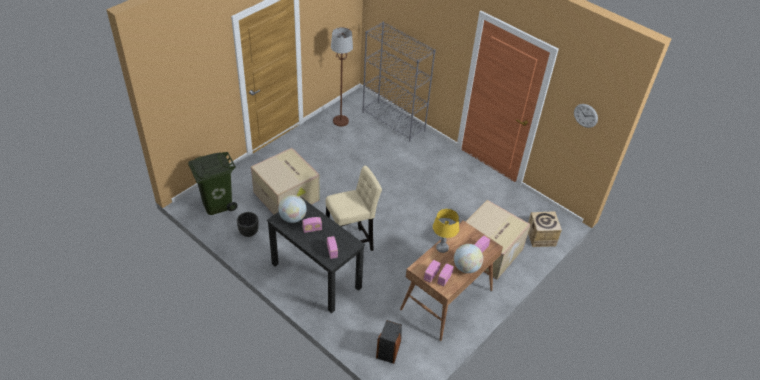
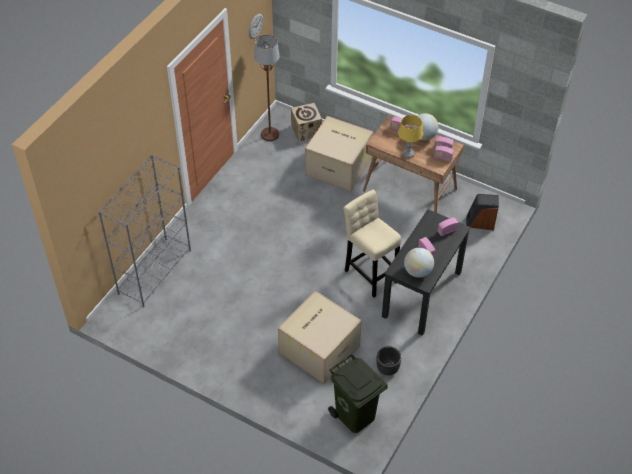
camera: 100 degrees left, 5 degrees up
(341, 121) = (167, 326): brown floor lamp -> brown floor lamp (270, 134)

